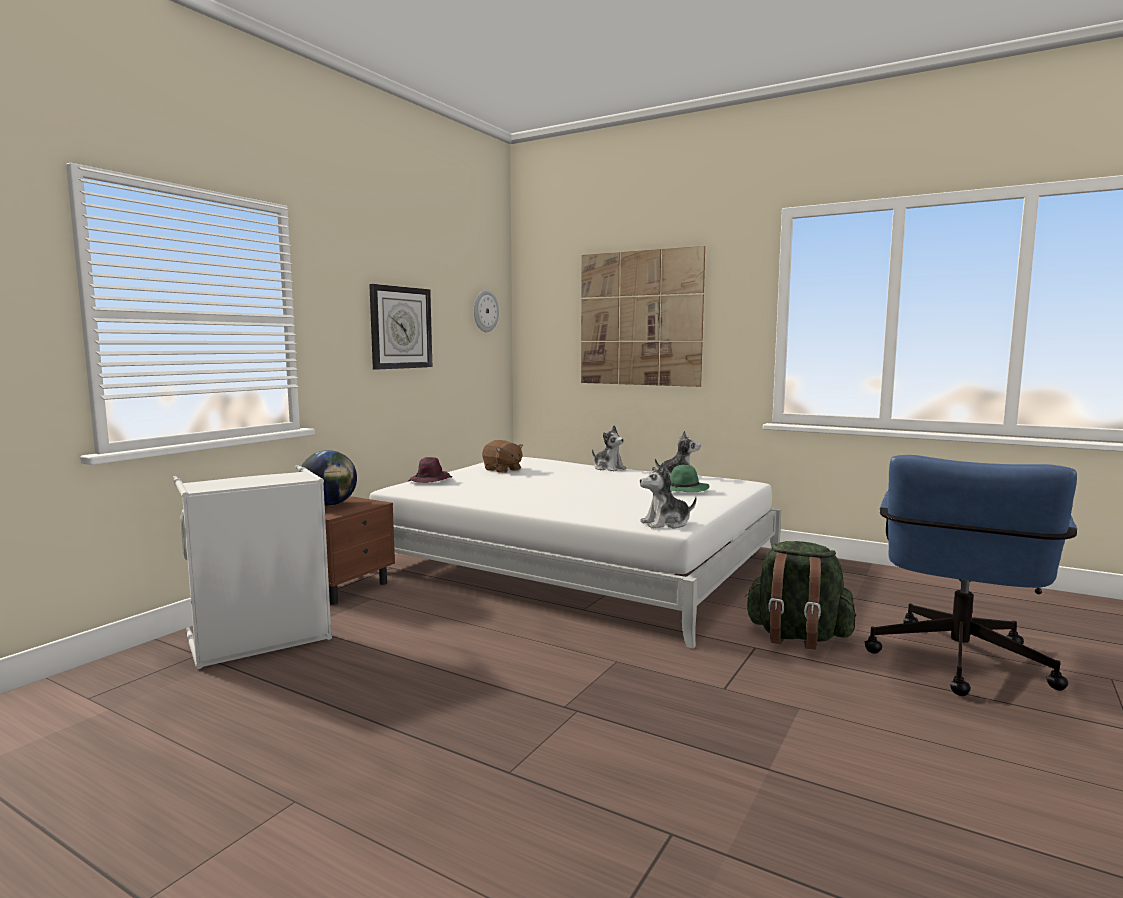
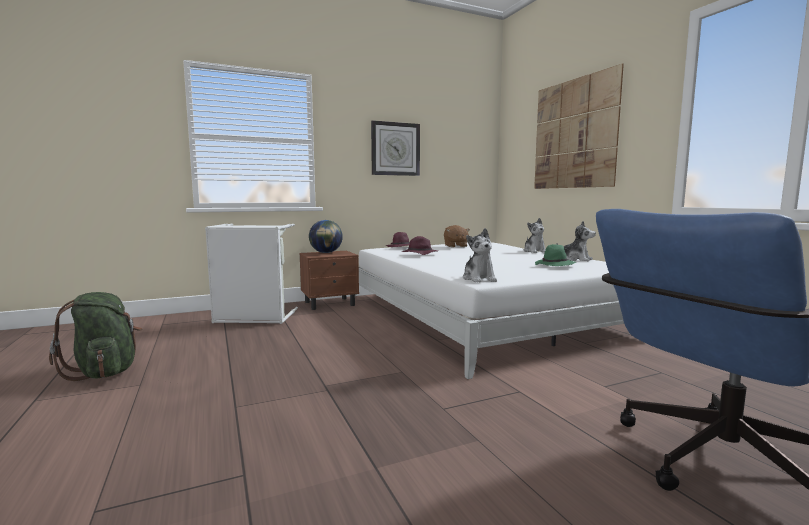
camera: 35 degrees right, 0 degrees up
(485, 311) = (471, 139): wall clock -> none
(495, 491) = (419, 254): none -> purple hat
(666, 524) = (479, 279): plush toy -> plush toy turned 120 degrees counterclockwise
(797, 637) = (571, 395): green backpack -> green backpack (105, 372)

